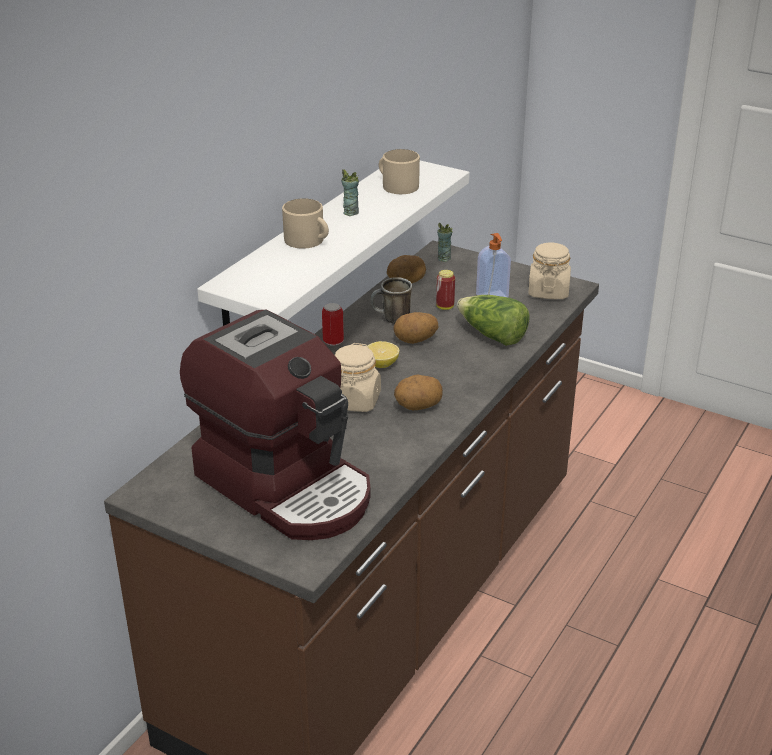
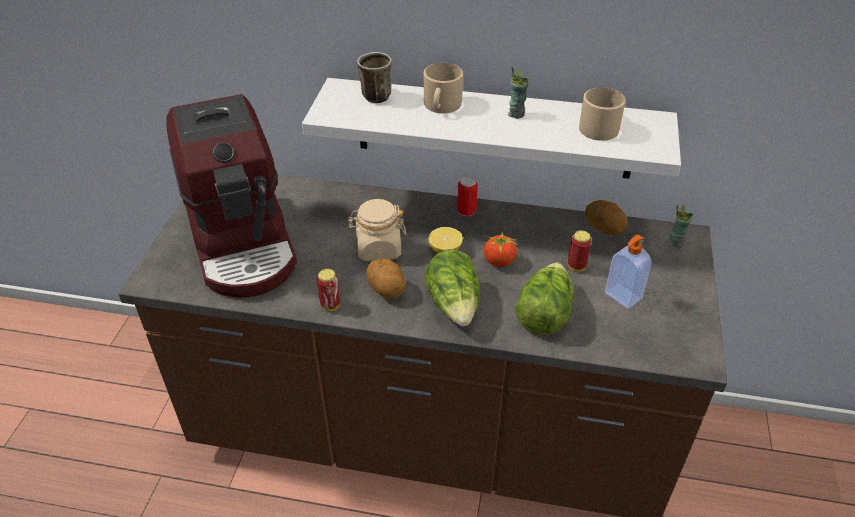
camera: 70 degrees right, 10 degrees up
(287, 485) = (244, 243): coffee machine -> coffee machine turned 45 degrees counterclockwise
(391, 320) = (527, 236): mug -> mug (373, 95)
(415, 341) = (499, 261): potato -> tomato
(421, 442) = (330, 305): none -> can
(457, 375) = (454, 304): none -> lettuce
(548, 291) = (669, 339): beige jar -> none

